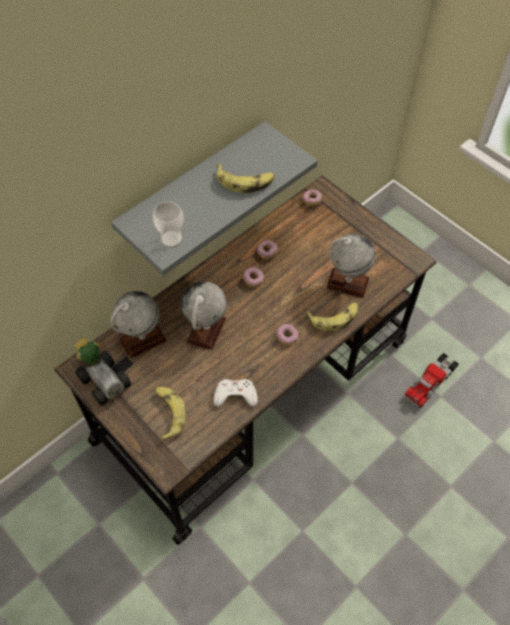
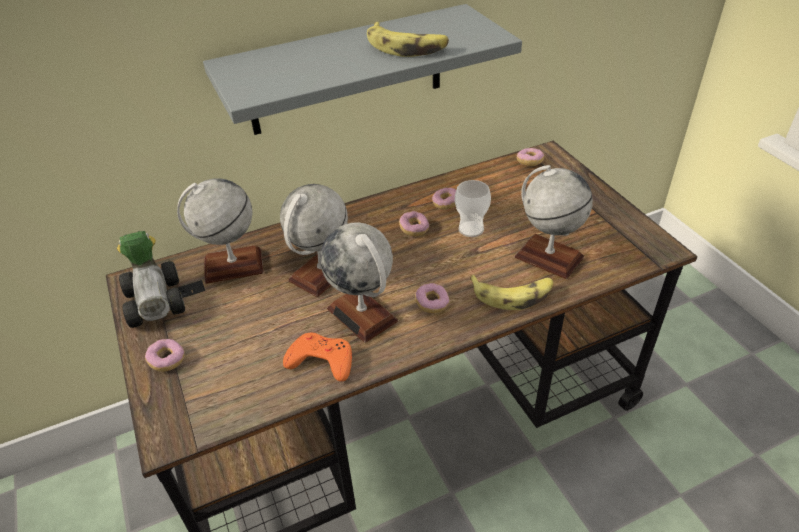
camera: 20 degrees right, 15 degrees down
(138, 421) = (167, 360): none -> donut
(169, 413) = (215, 361): banana -> none
(171, 239) = (267, 84): cup -> cup (471, 229)
(235, 395) = (321, 360): white game controller -> orange game controller
(246, 356) = (362, 314): none -> globe
(430, 382) = (668, 470): toy truck -> none

